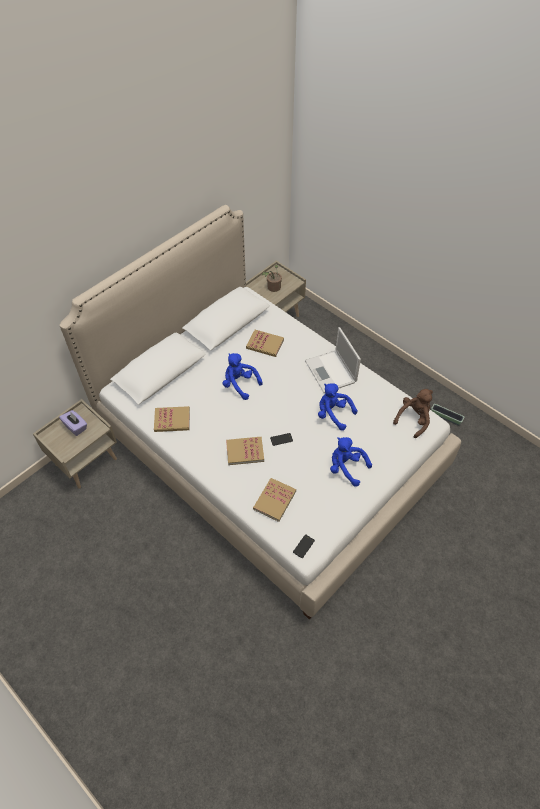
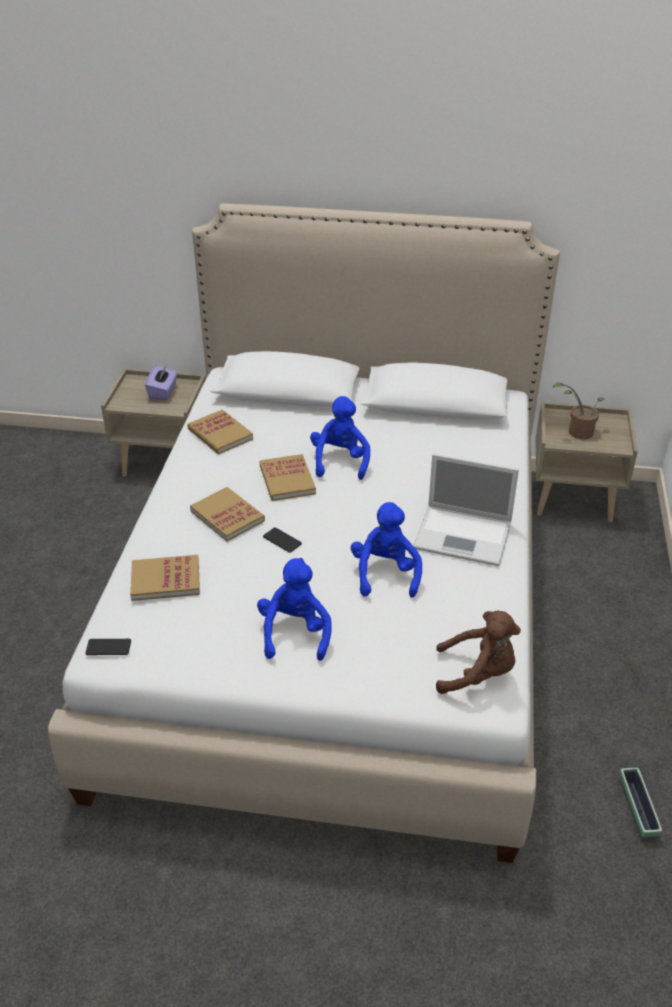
camera: 55 degrees right, 15 degrees down
(265, 344) = (438, 451): book -> book (287, 480)
(331, 372) = (464, 536): laptop -> laptop turned 105 degrees counterclockwise

